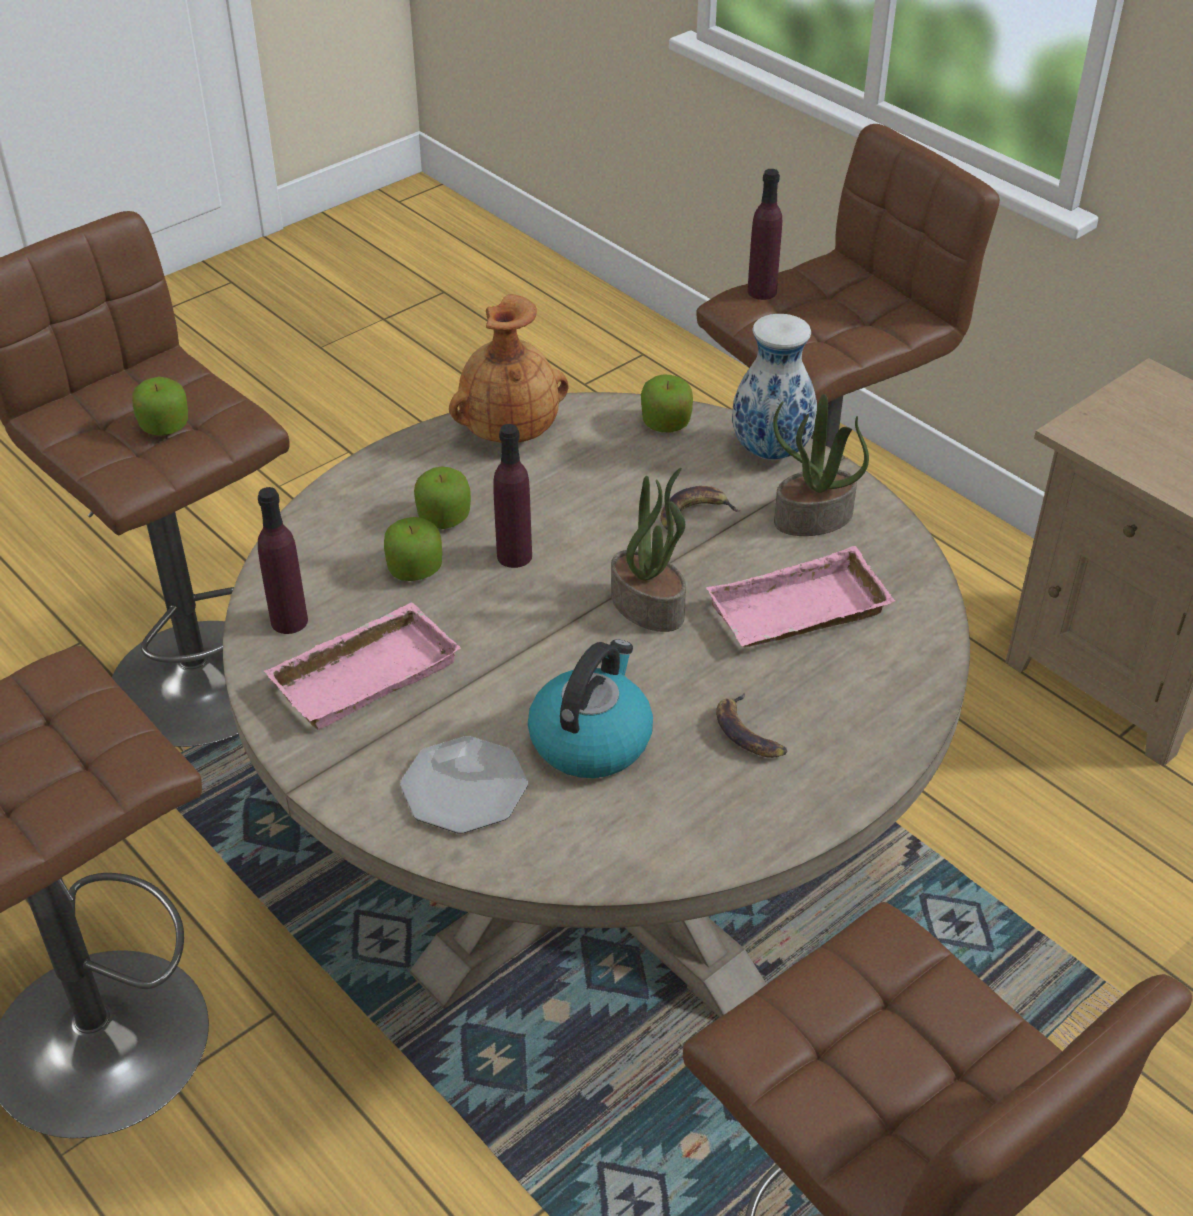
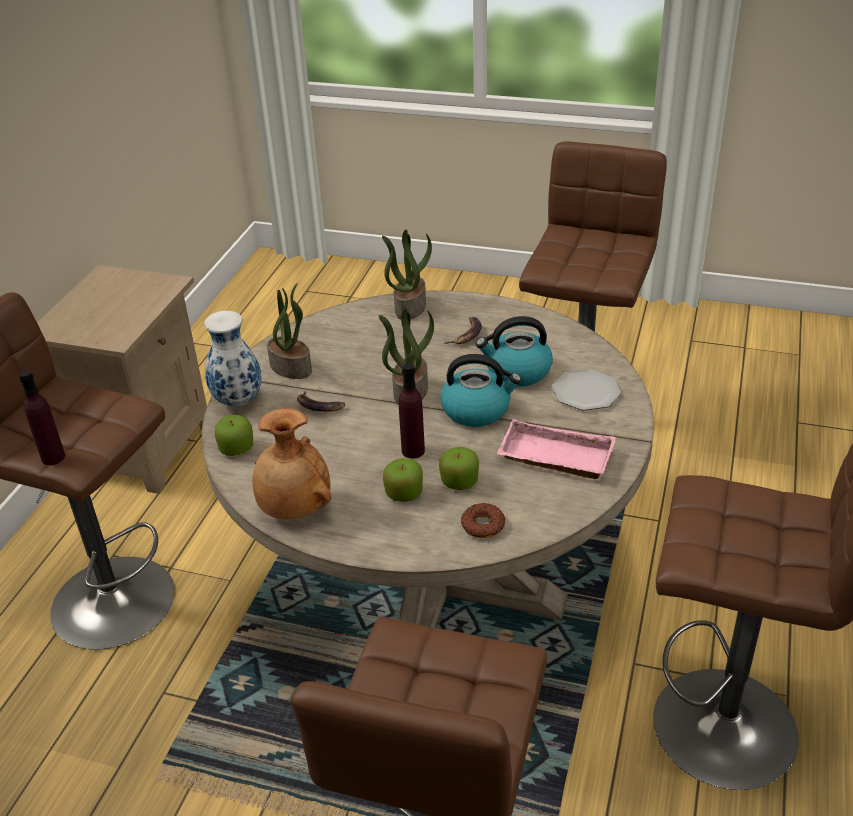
camera: 120 degrees left, 5 degrees down
(165, 425) = (435, 678): apple -> none
(289, 621) = (548, 506): purple bottle -> none
(322, 554) = (482, 525): none -> donut
(540, 651) = (477, 410): none -> kettle
(798, 615) = (373, 347): pink tray -> none
(892, 704) = (410, 307): none -> potted plant

